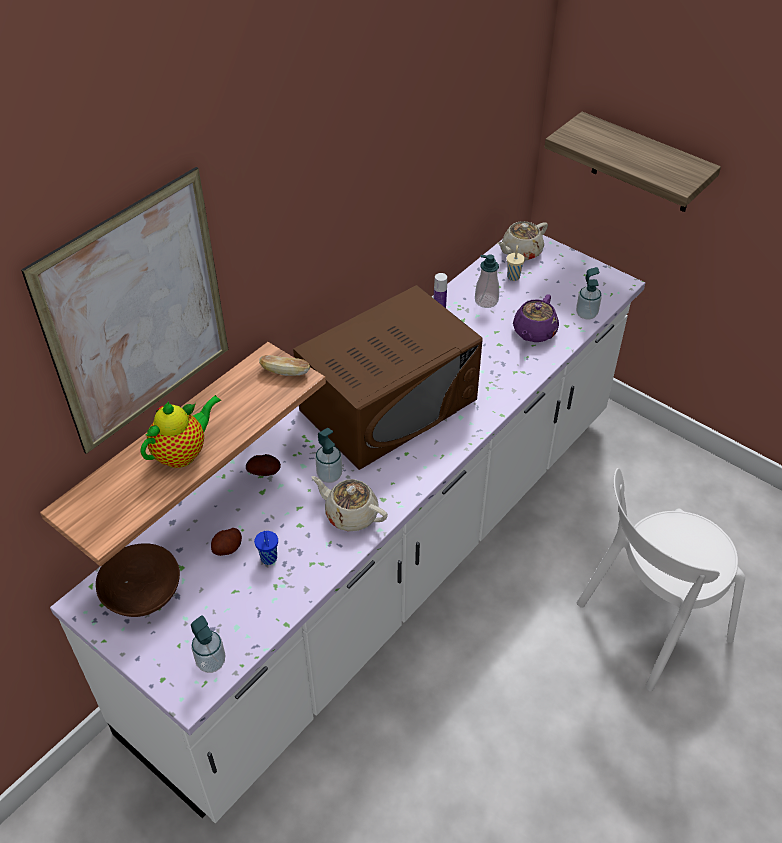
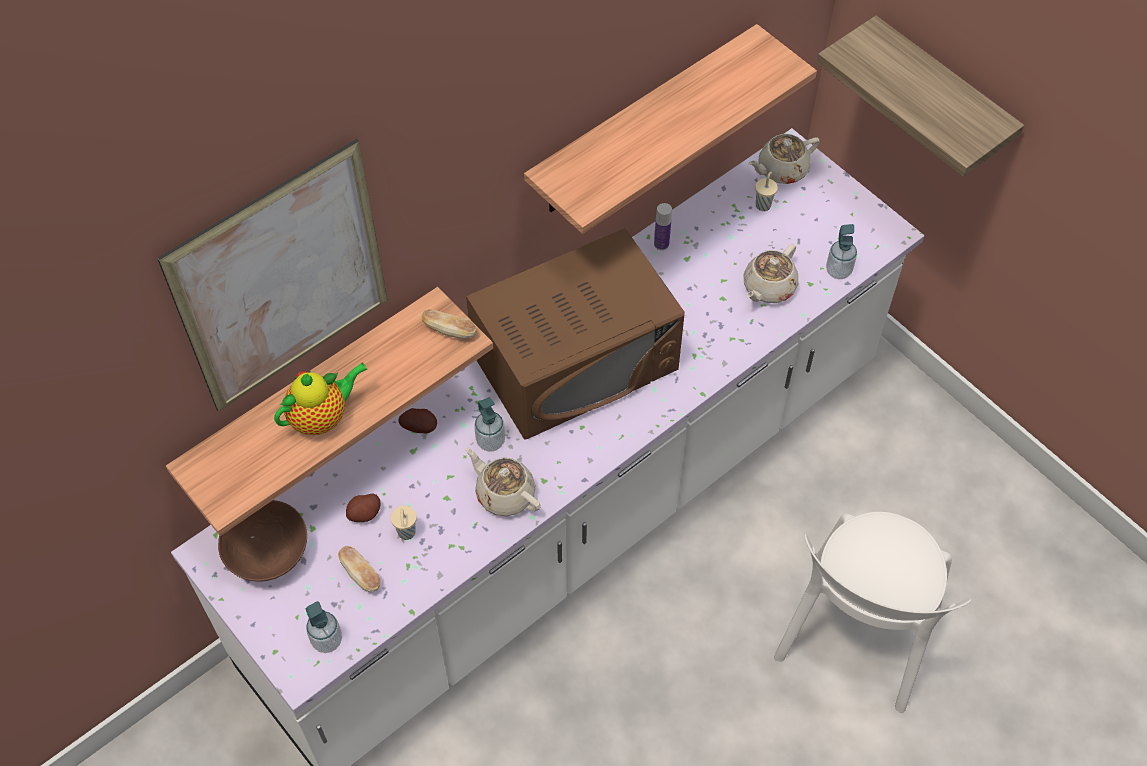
camera: 10 degrees right, 10 degrees up
(233, 599) = (361, 574): none -> bread
(269, 559) = (406, 533): blue cup -> beige cup
(418, 200) = (642, 123): none -> shelf
(486, 301) = (721, 235): soap dispenser -> none
(534, 332) = (768, 287): purple teapot -> beige teapot
(648, 624) = (855, 638): white chair -> white chair turned 45 degrees counterclockwise

